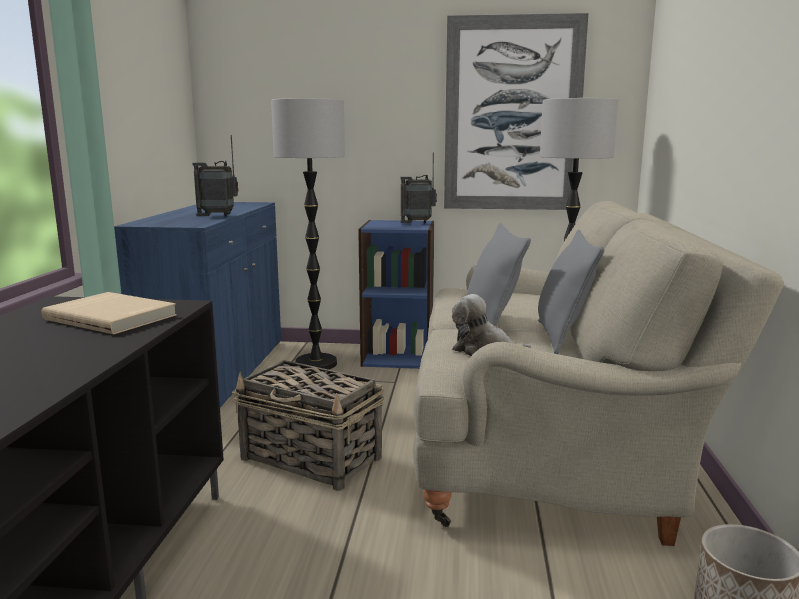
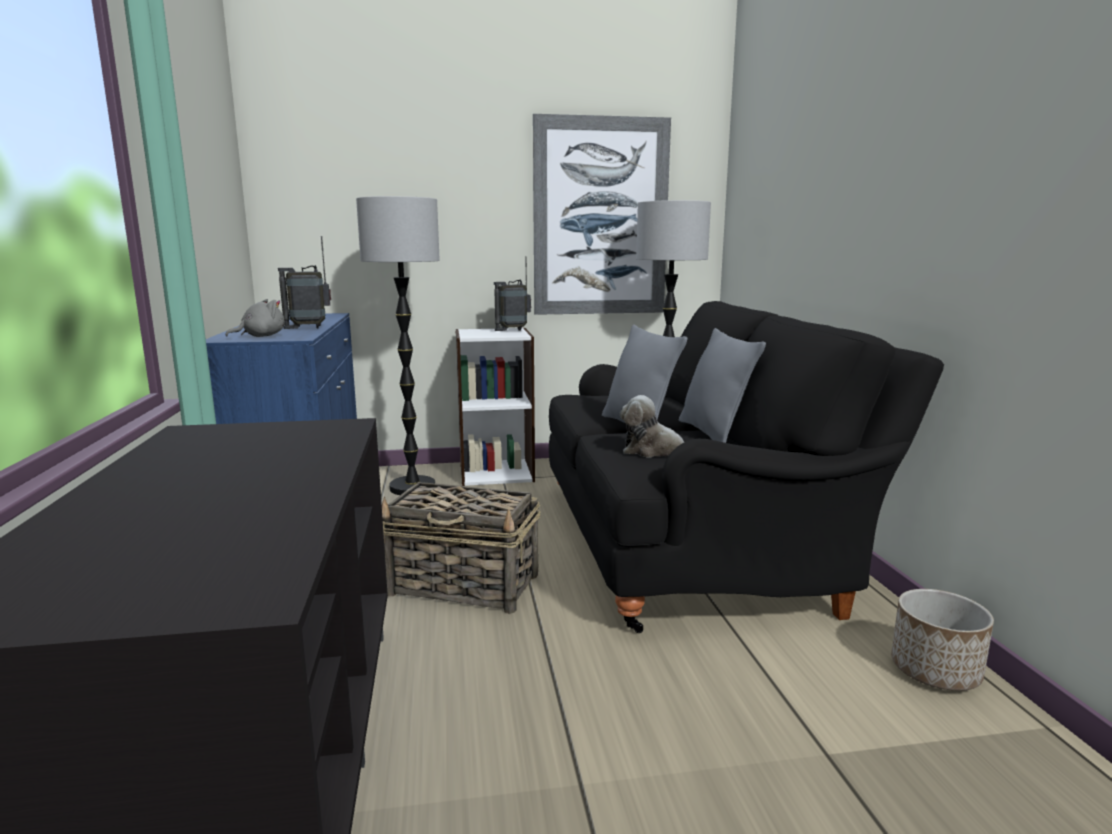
camera: 15 degrees left, 0 degrees up
(112, 317) = (280, 442): beige book -> none
(169, 222) = (261, 336): none -> grey plush toy
(398, 356) = (496, 472): blue bookcase -> white bookcase
(550, 447) = (694, 544): beige sofa -> black sofa

